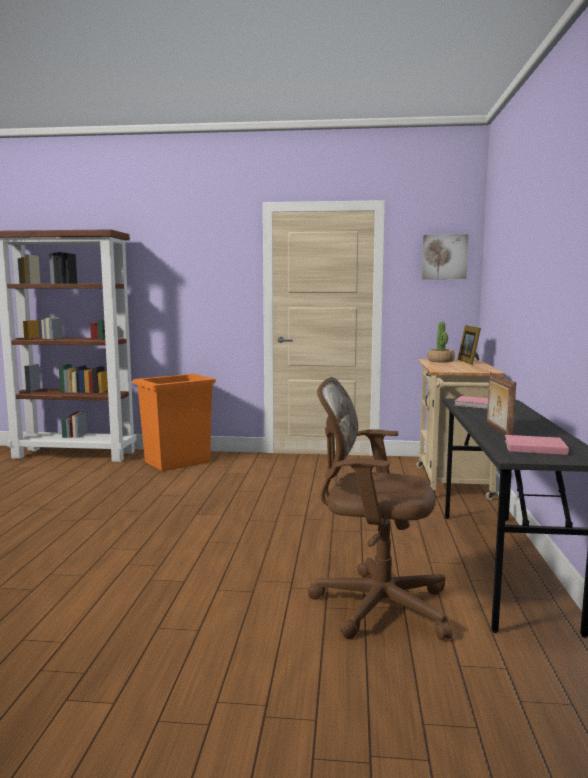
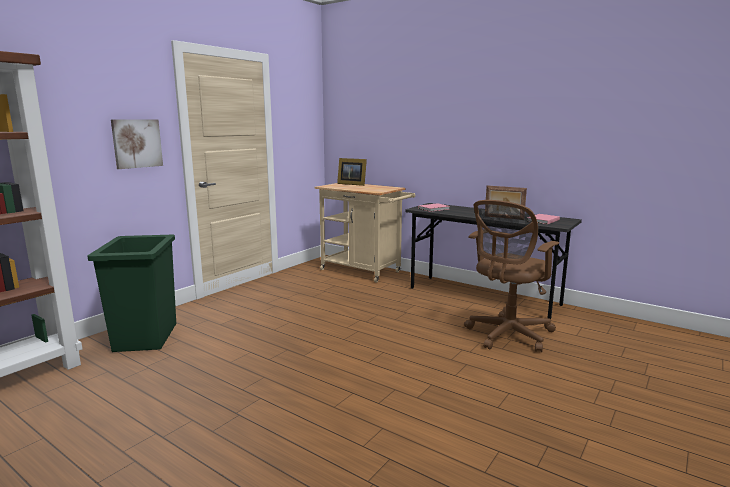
camera: 60 degrees left, 5 degrees up
(176, 462) = (145, 337): orange trash can -> green trash can
(441, 361) = (337, 186): potted plant -> none
(444, 257) = (305, 105): picture -> picture (137, 143)

